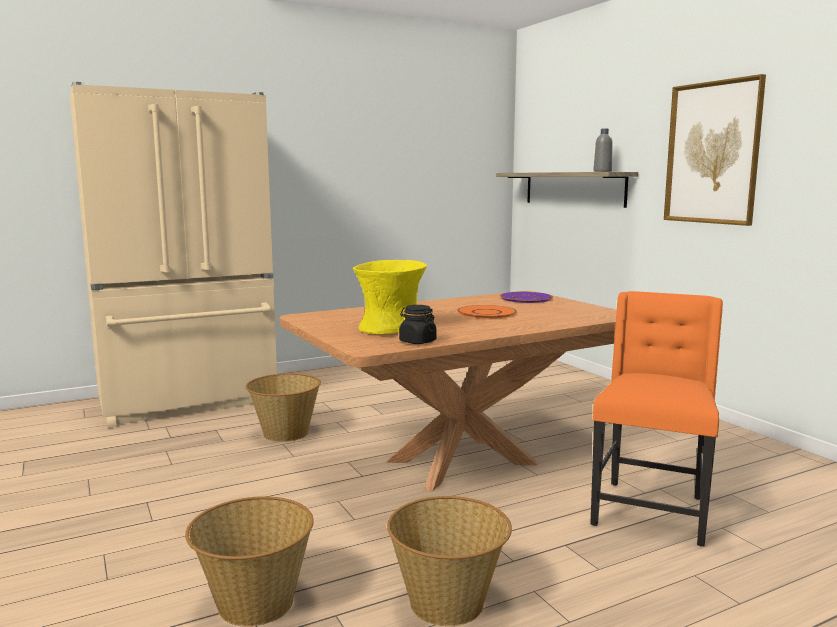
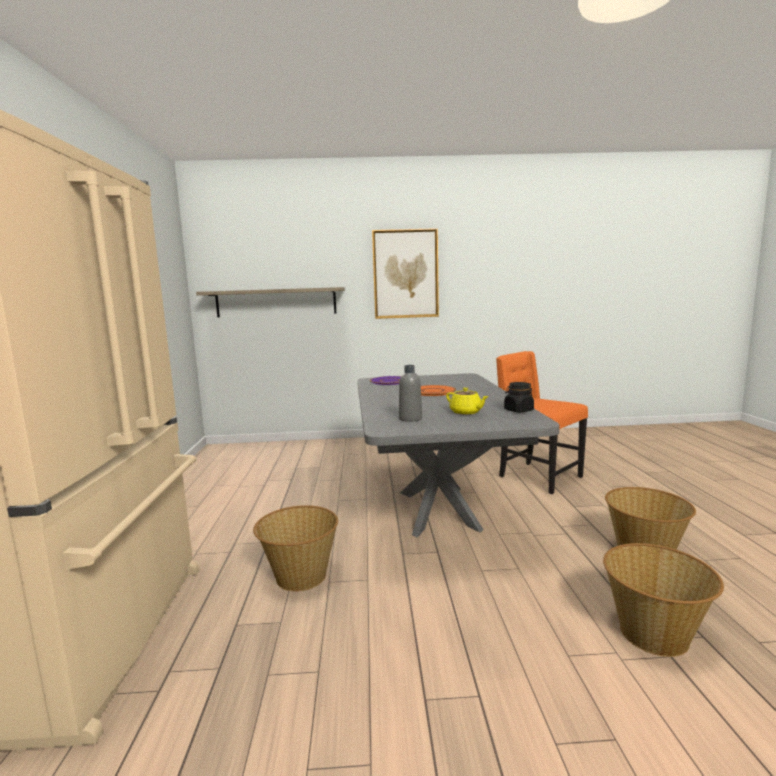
camera: 65 degrees left, 0 degrees up
(390, 328) = (466, 412): yellow vase -> yellow teapot
(460, 461) = (437, 510): brown dining table -> grey dining table
(602, 171) = (325, 287): grey bottle -> grey bottle (410, 419)

